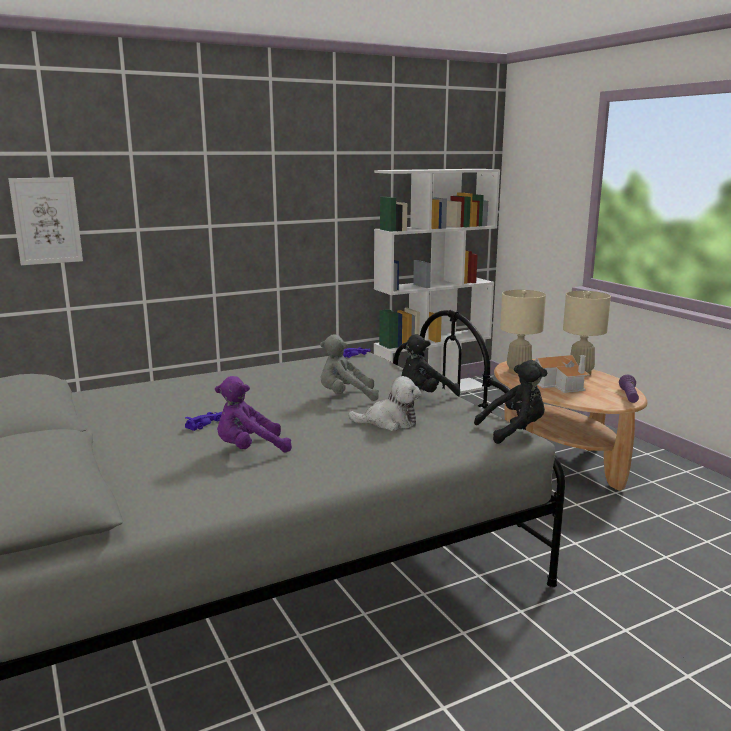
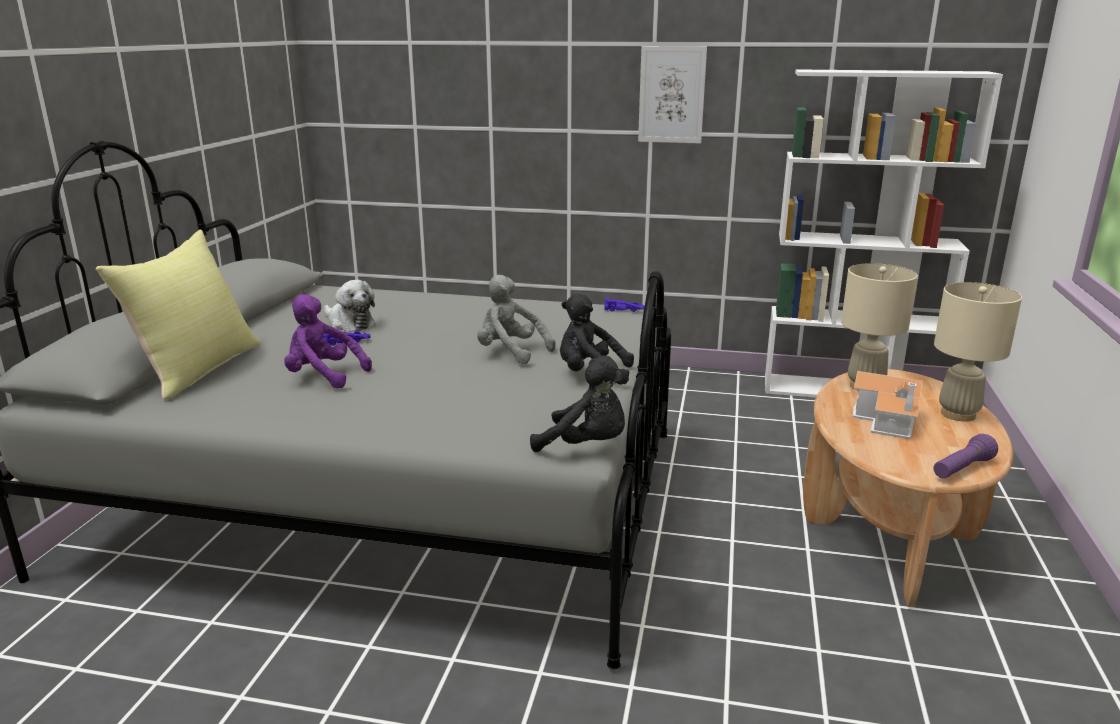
camera: 40 degrees right, 5 degrees up
(46, 221) = (403, 113): picture -> picture (671, 95)
(121, 479) = (198, 369): none -> yellow pillow
(389, 422) = (487, 391): plush toy -> plush toy (349, 323)

